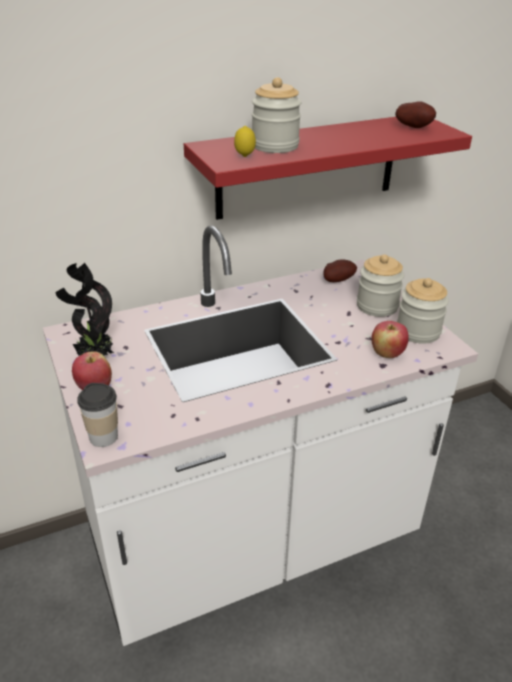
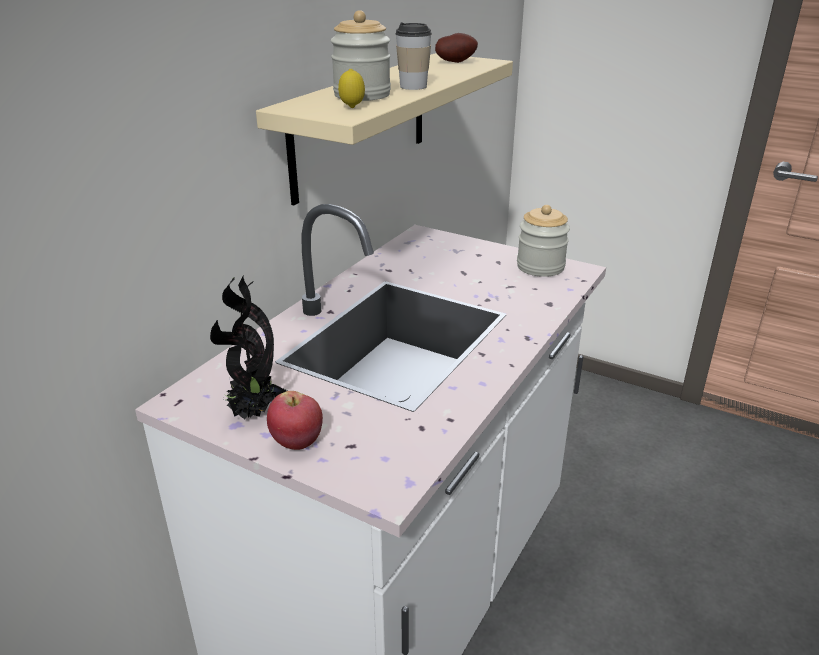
camera: 35 degrees left, 5 degrees down
(103, 437) = (376, 484): cup -> cup (413, 86)
(308, 166) = (361, 124): red shelf -> beige shelf
(337, 281) = (416, 249): potato -> none
(377, 306) = (480, 258): jar -> none
(387, 353) = (540, 293): apple -> none

